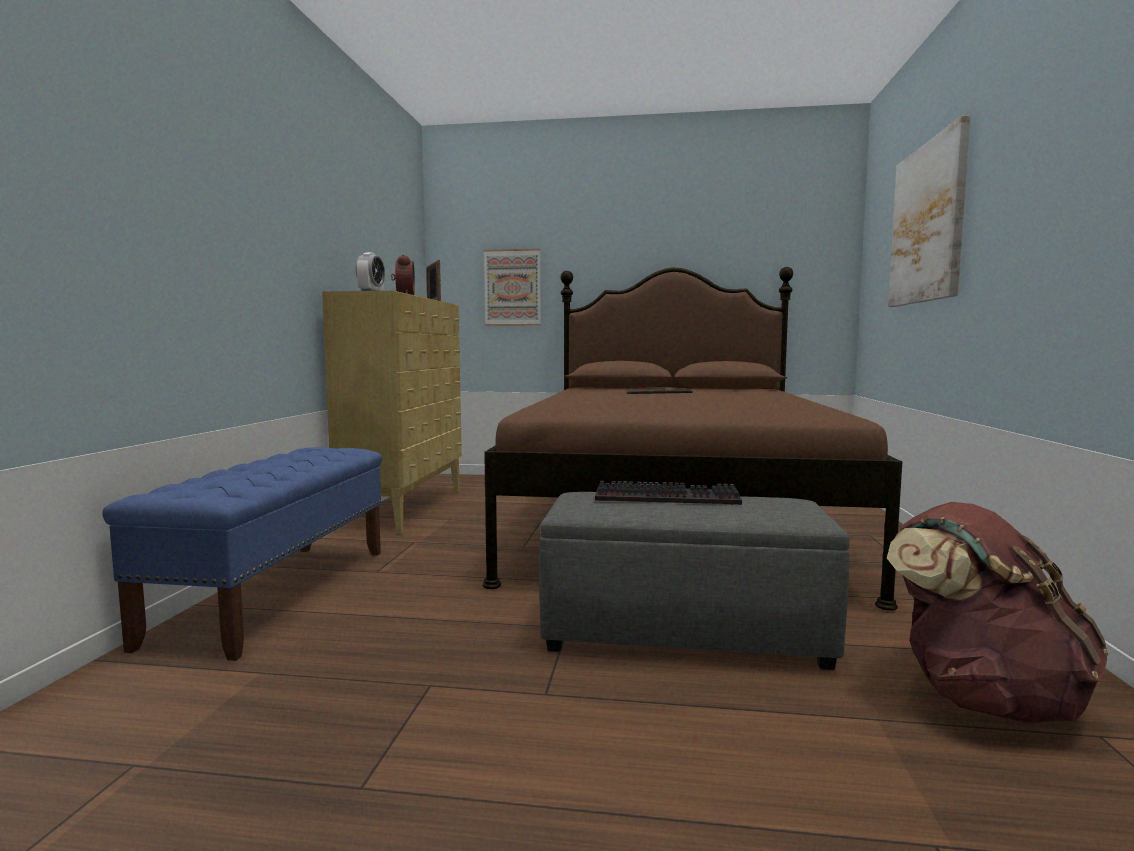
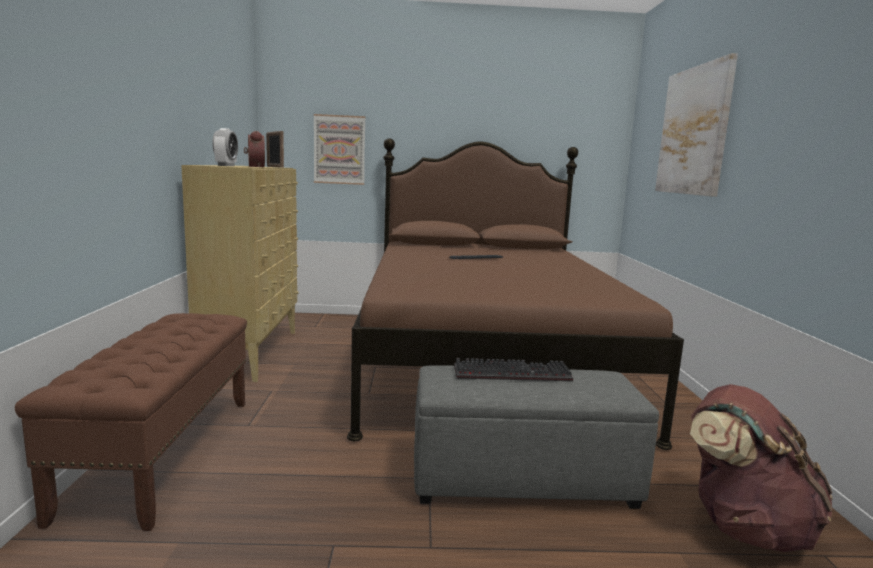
camera: 10 degrees left, 5 degrees up
(277, 593) = (163, 452): blue bench -> brown bench

